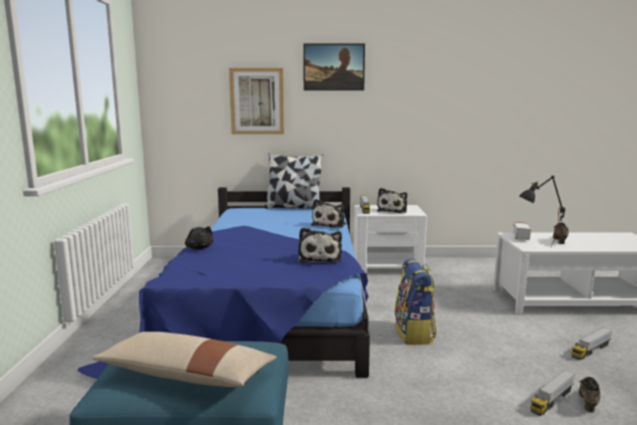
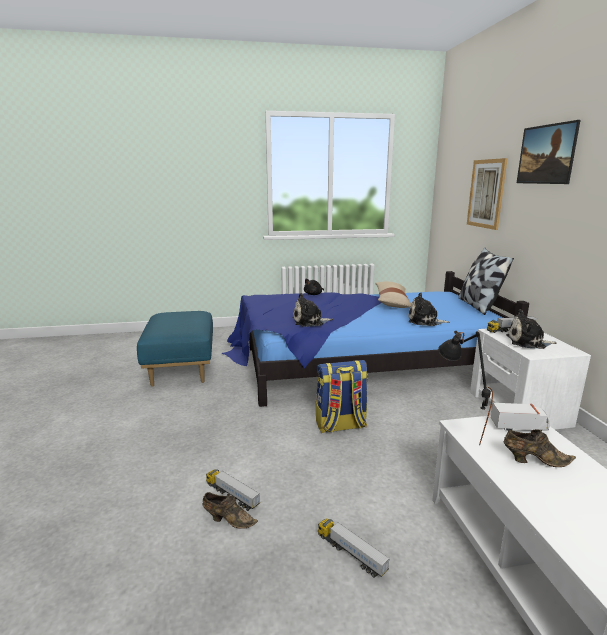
camera: 80 degrees right, 5 degrees up
(187, 375) = (165, 321): beige pillow -> beige pillow (392, 302)

